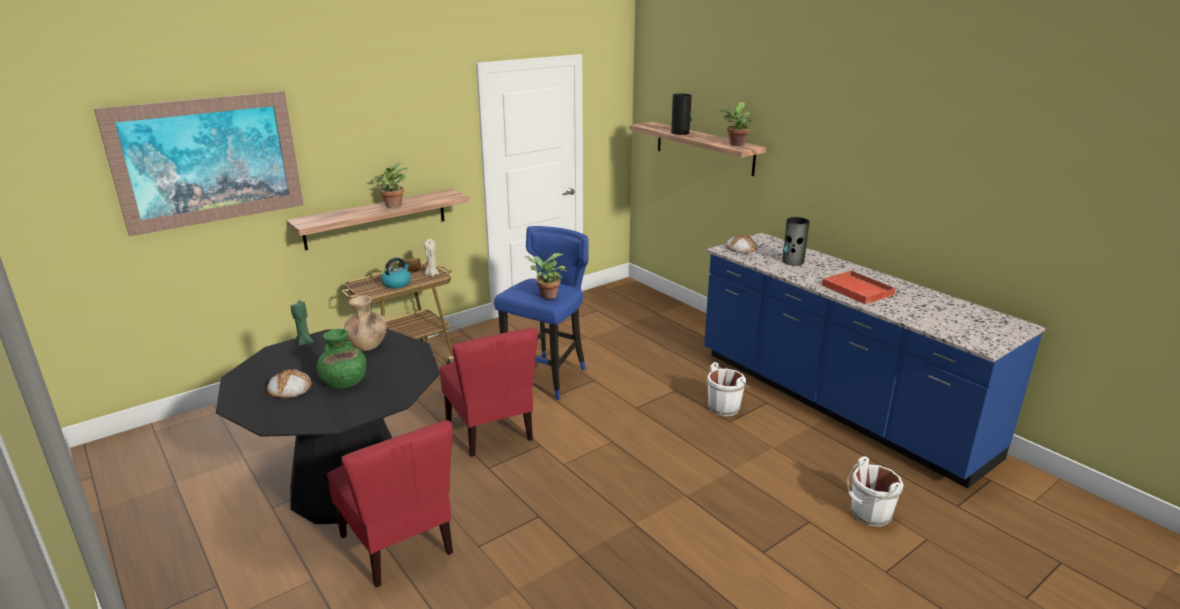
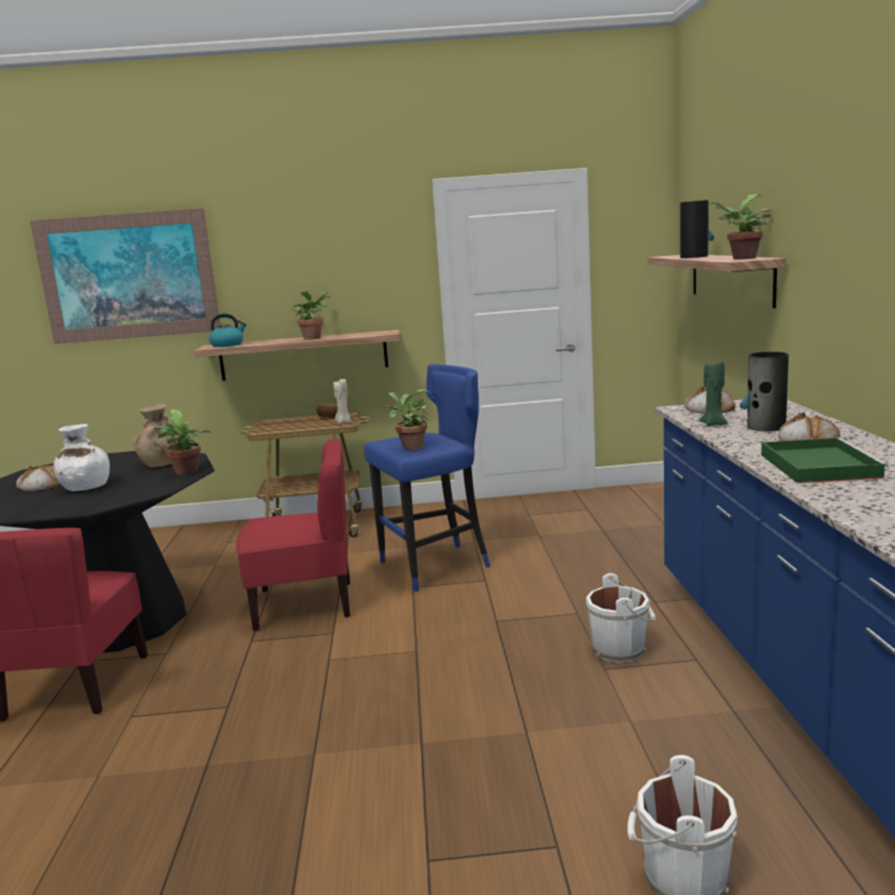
camera: 35 degrees right, 10 degrees down
(305, 342) = (124, 455): green candle -> green candle (713, 424)
(344, 382) = (85, 487): green vase -> white vase
(397, 283) = (297, 425): kettle -> kettle (228, 345)
(411, 351) = (187, 472): none -> potted plant
(490, 430) = (305, 605): red chair -> red chair turned 105 degrees counterclockwise
(826, 270) = (807, 439): none -> bread
(856, 289) = (817, 465): red tray -> green tray

